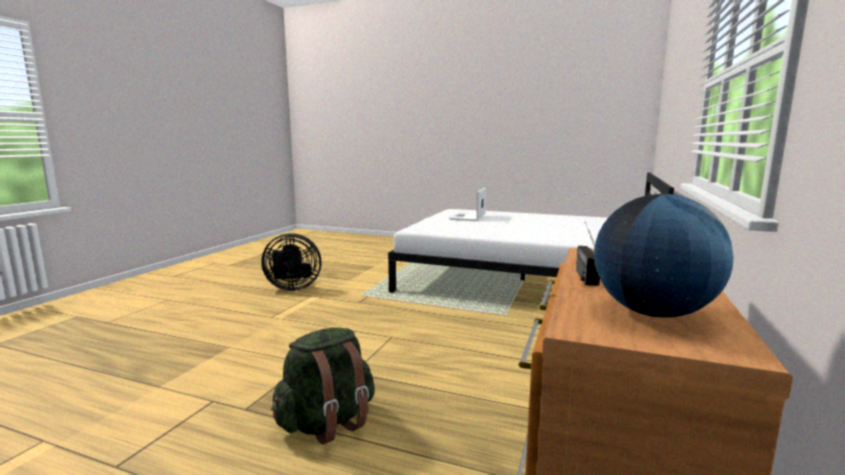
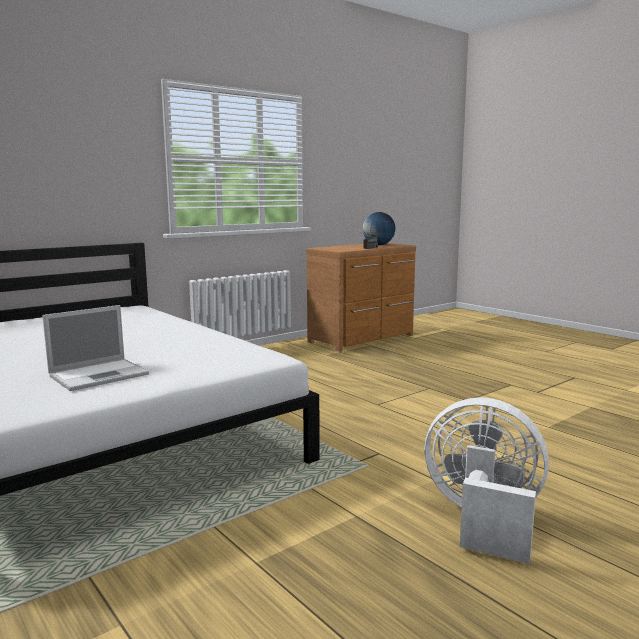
camera: 150 degrees left, 0 degrees up
(292, 287) = (482, 520): black fan -> white fan
(327, 422) = (457, 372): green backpack -> none

